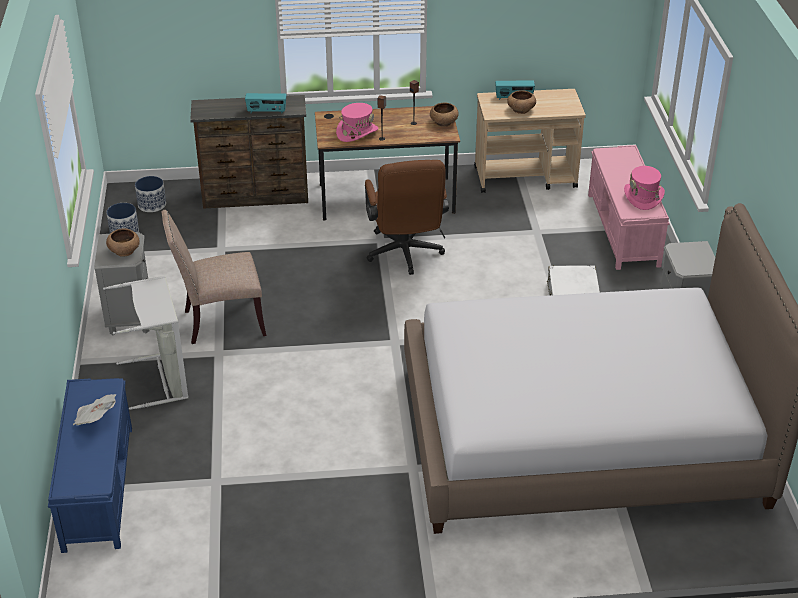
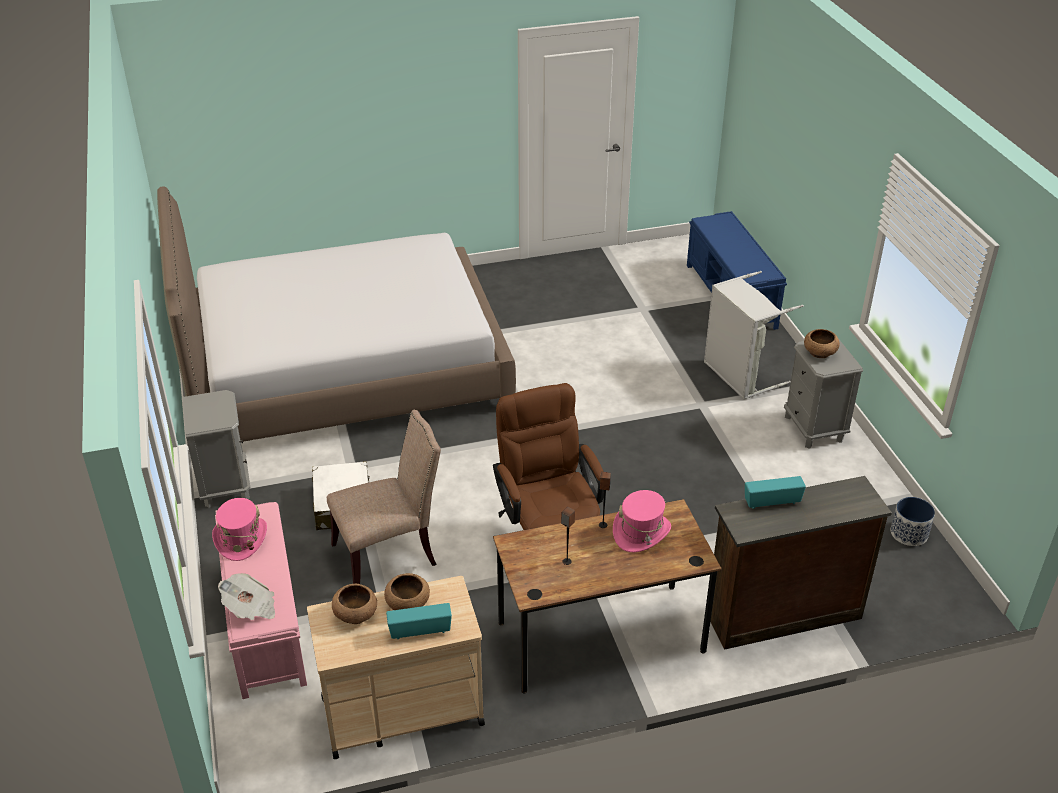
camera: 170 degrees right, 0 degrees up
(96, 419) = (738, 255): newspaper -> newspaper (250, 608)
(152, 205) = (910, 581): planter -> none
(220, 322) = (719, 435): beige chair -> beige chair (389, 555)
(443, 122) = (523, 568): brown bowl -> brown bowl (356, 614)

